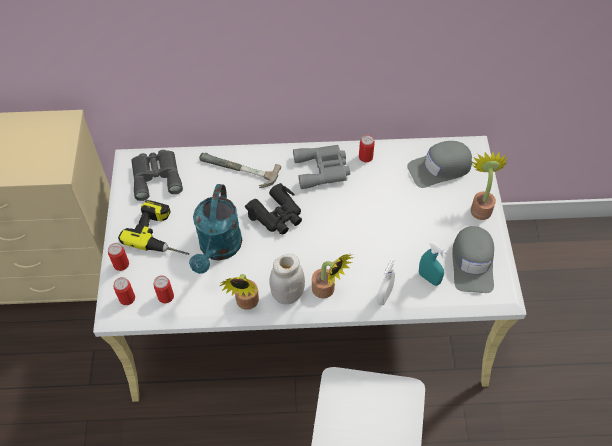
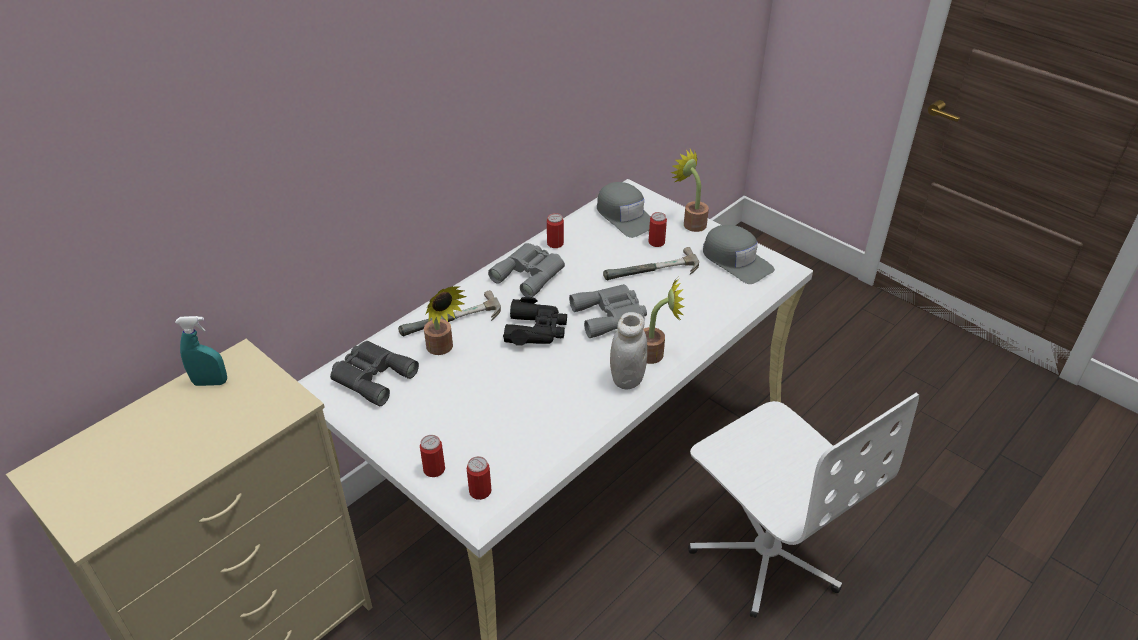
camera: 45 degrees left, 15 degrees down
(163, 233) = (444, 415): power drill -> none
(166, 296) = (518, 461): can -> can (656, 242)
(218, 249) = (517, 390): turquoise watering can -> none
(246, 304) = (601, 411): potted plant -> potted plant (442, 349)
(334, 240) = (611, 315): none -> grey binoculars
(384, 296) = (705, 325): white spray bottle -> none
(402, 229) = (653, 273): none -> hammer
(429, 278) = (720, 291): turquoise spray bottle -> turquoise spray bottle (210, 382)
(440, 168) = (625, 216): grey cap -> grey cap turned 60 degrees counterclockwise

